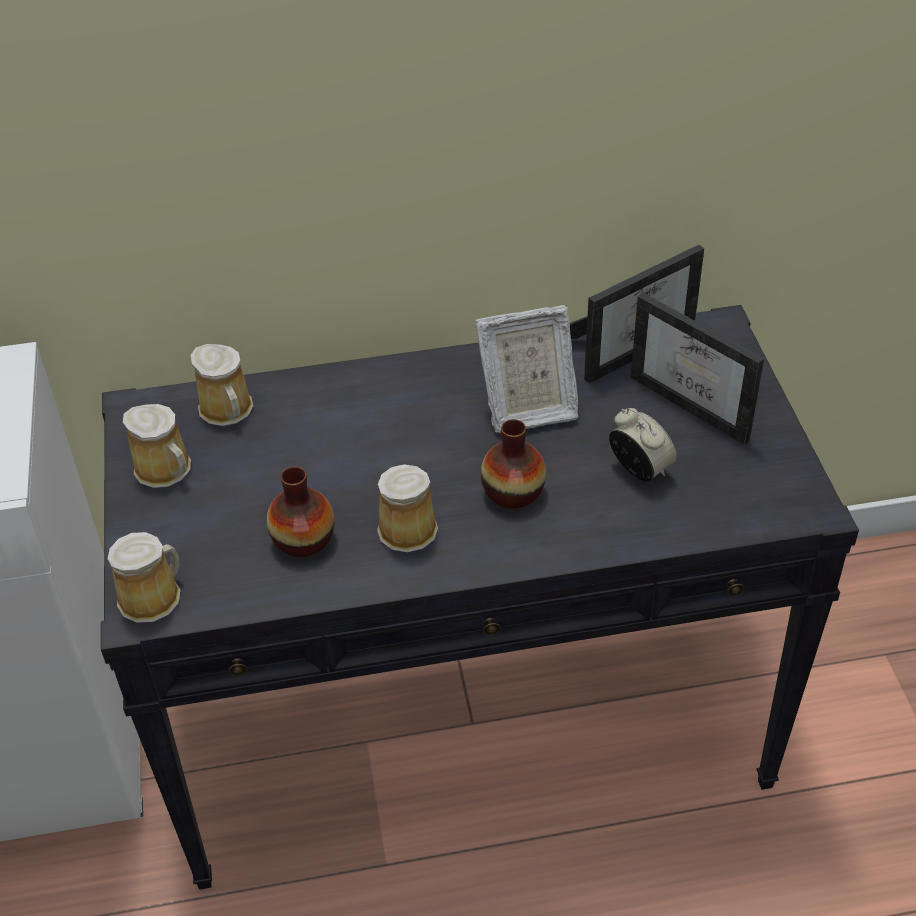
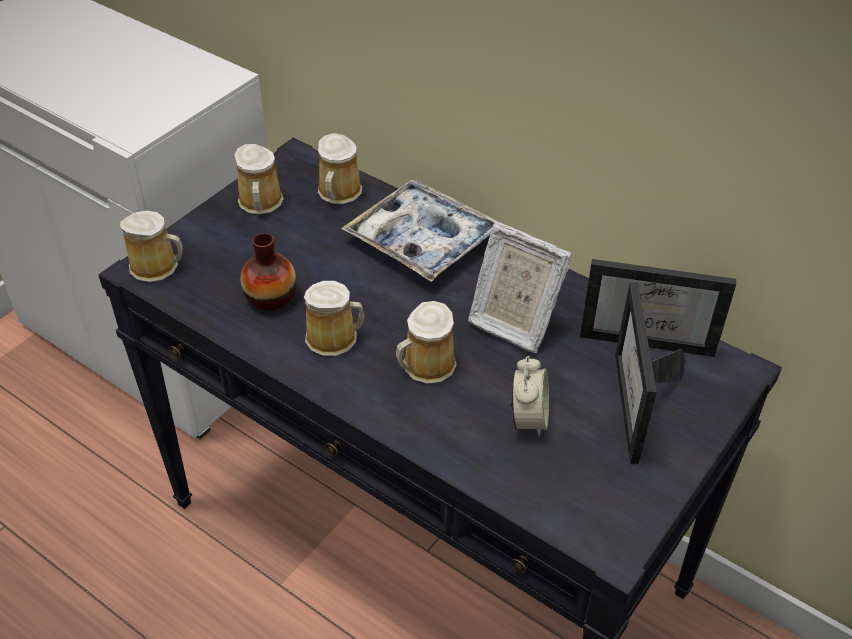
camera: 45 degrees right, 0 degrees up
(362, 398) = (422, 240): none -> tray
(513, 492) = (425, 366): vase -> mug

